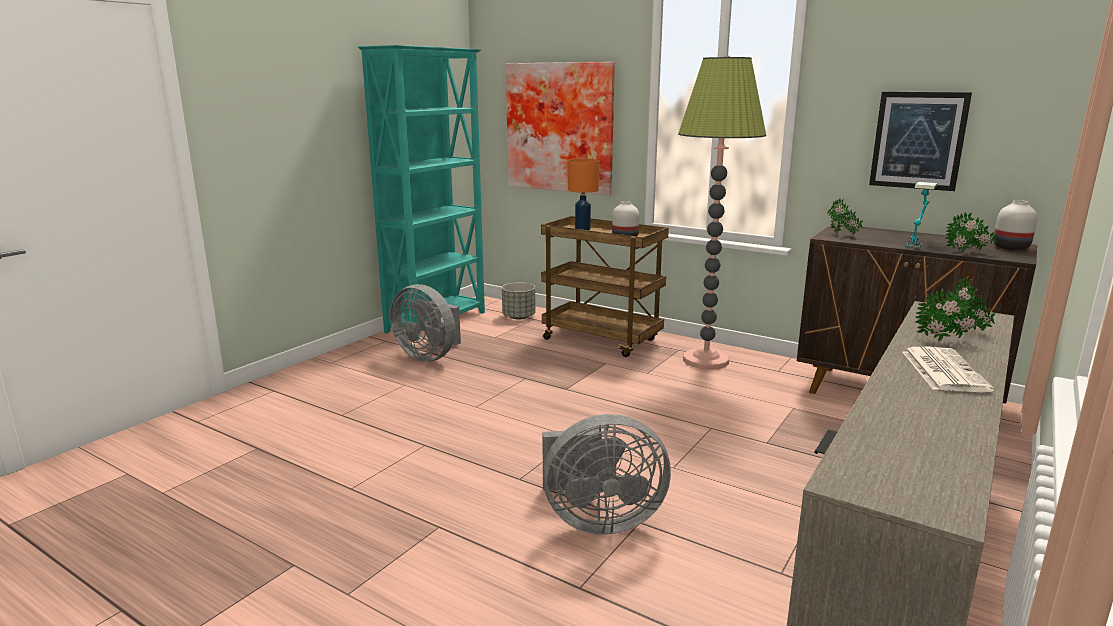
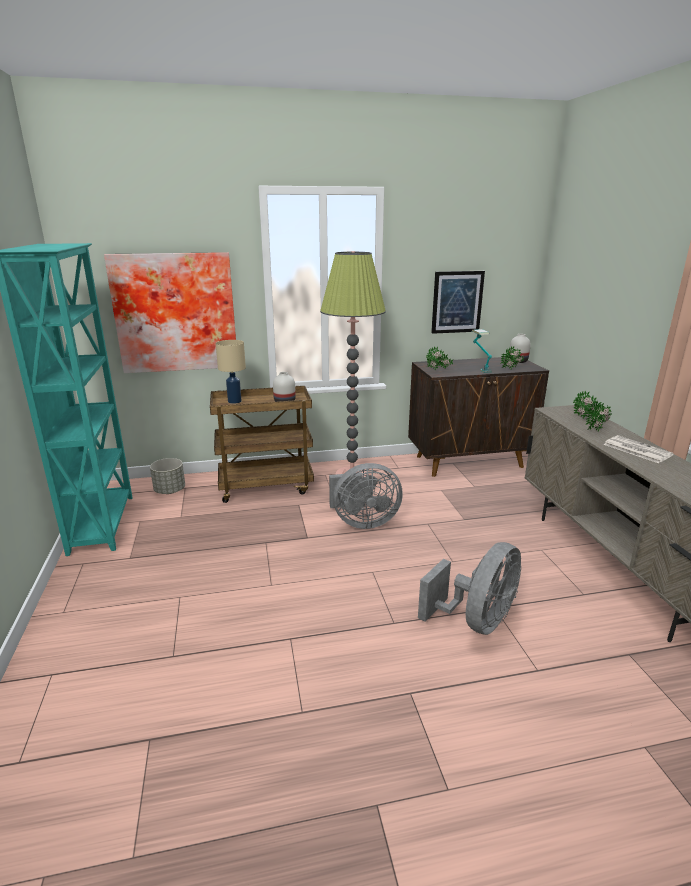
camera: 45 degrees left, 5 degrees up
(429, 356) = (154, 559): grey fan -> grey fan (362, 522)
(582, 229) = (234, 401): orange table lamp -> beige table lamp

